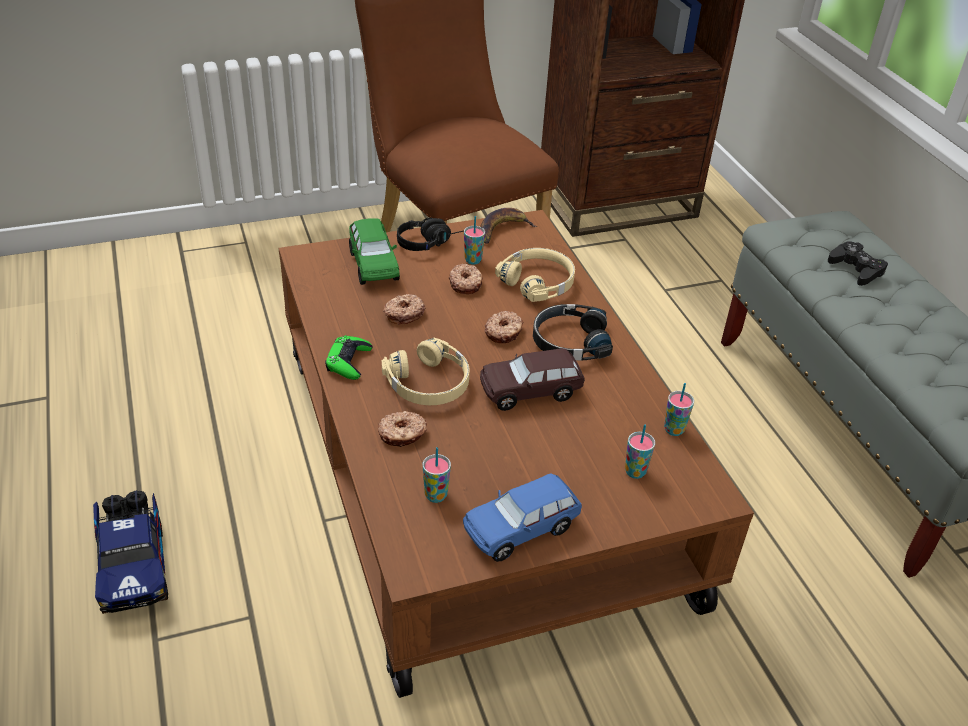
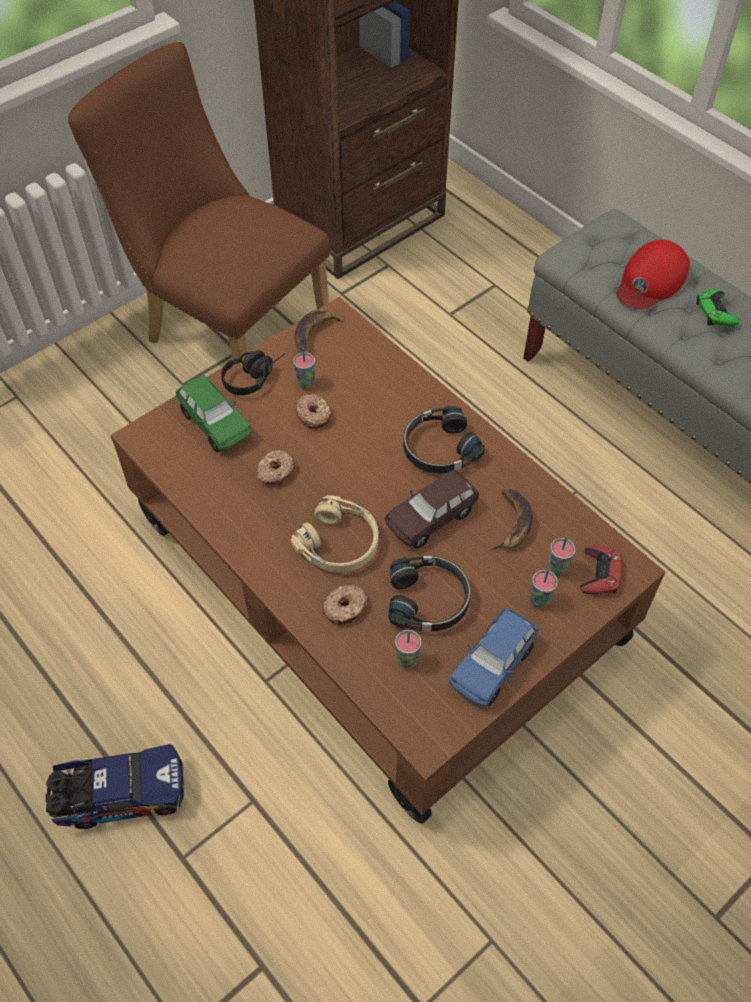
camera: 20 degrees left, 15 degrees up
(133, 563) = (118, 794): toy truck -> toy truck turned 60 degrees counterclockwise
(348, 362) = (254, 547): green game controller -> green game controller (715, 312)
(488, 454) = (429, 600): none -> black headphones
(504, 332) = (376, 460): donut -> none
(538, 282) = (378, 389): beige headphones -> none
(608, 420) = (511, 523): none -> banana
(674, 430) = (568, 512): cup -> cup (539, 600)
(679, 491) = (599, 574): none -> red game controller
(856, 269) = (650, 281): black game controller -> red cap

